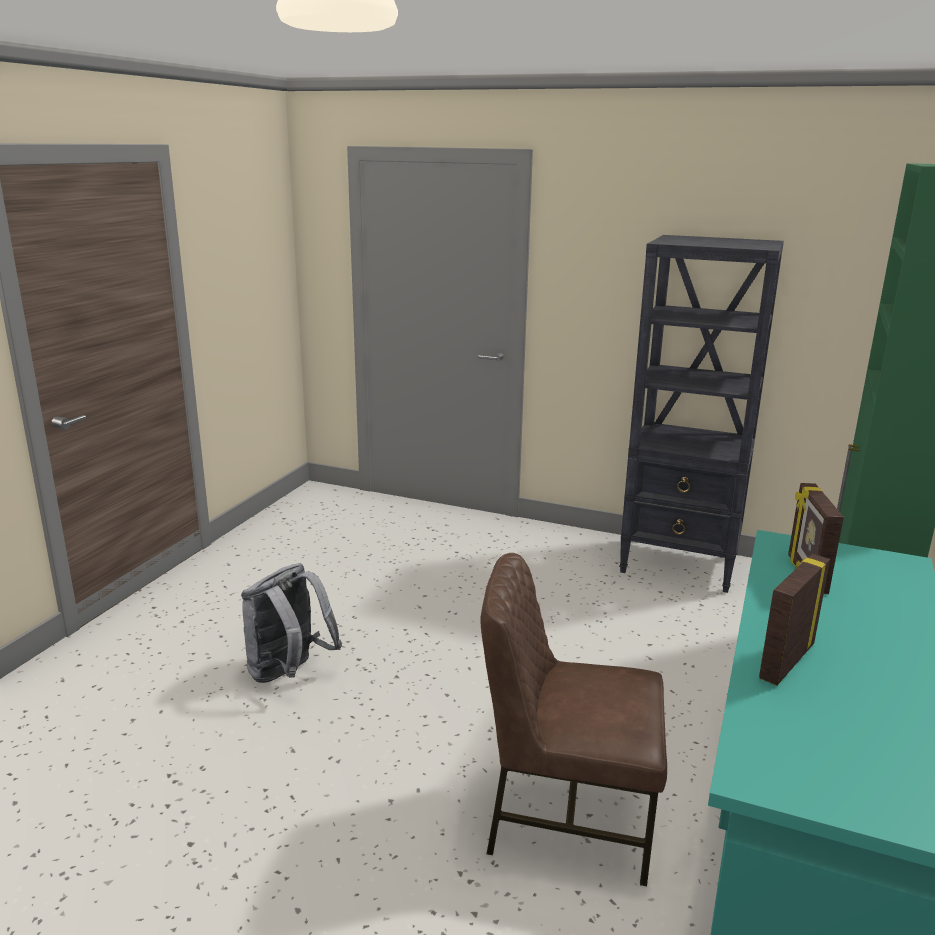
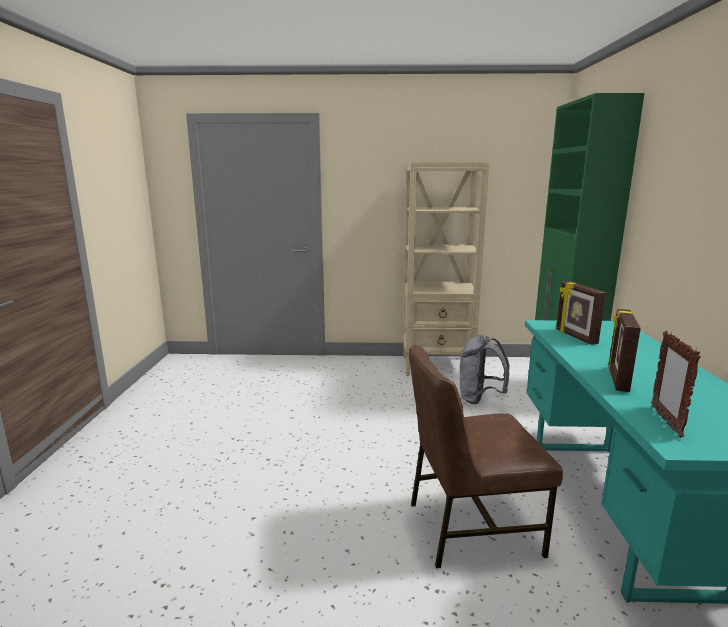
camera: 20 degrees left, 5 degrees down
(289, 673) = (219, 480): grey backpack -> grey backpack (479, 399)
(680, 565) = (437, 366): black bookcase -> beige bookcase
(779, 741) = (666, 421): none -> picture frame

